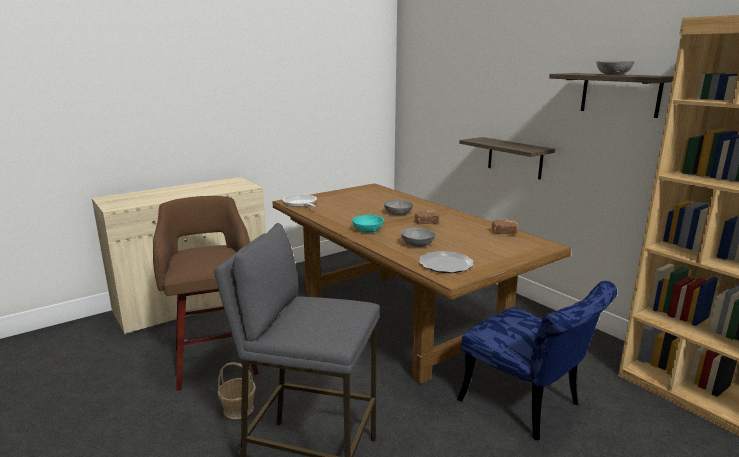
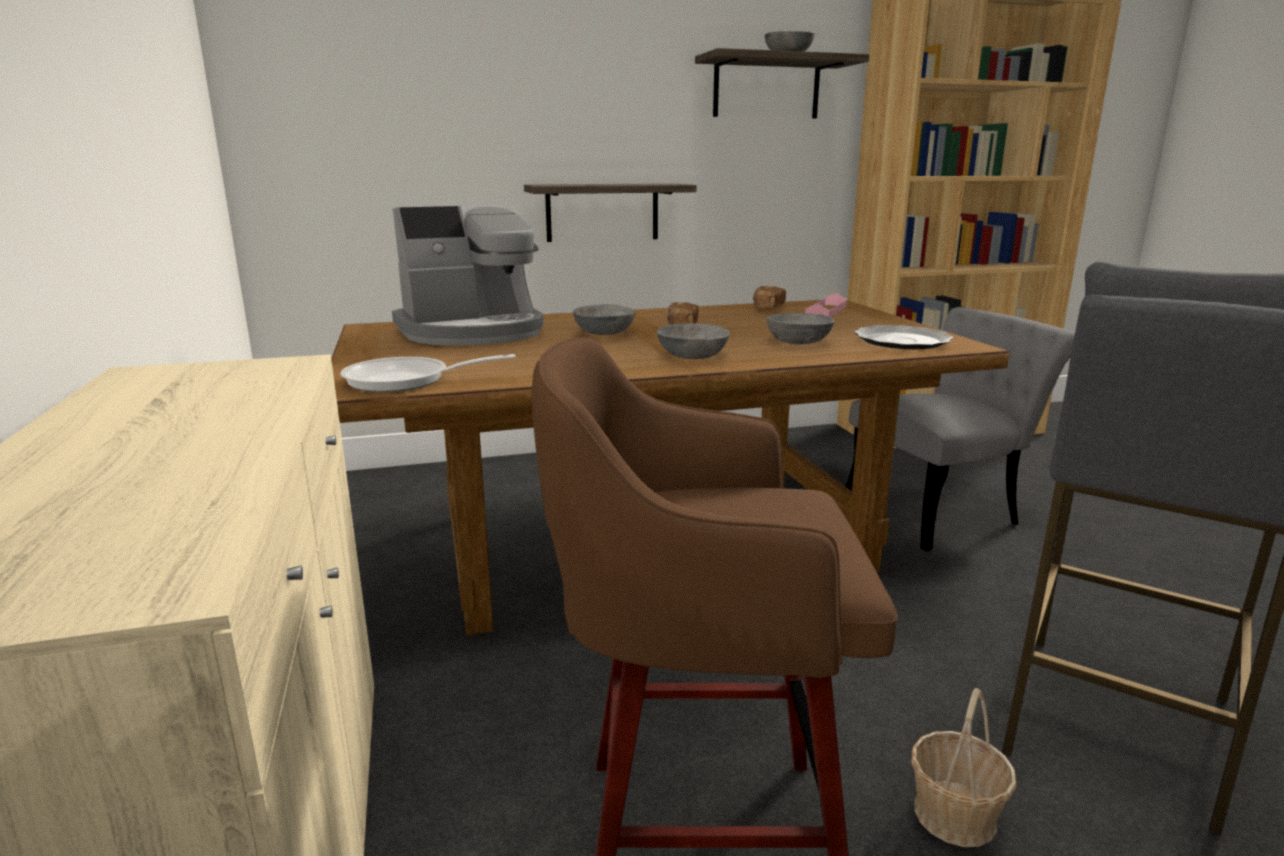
camera: 70 degrees left, 0 degrees up
(368, 230) = (691, 356): turquoise bowl -> grey bowl
(379, 198) = (473, 331): none -> coffee machine
(515, 245) = (826, 311): none -> pink tray
(528, 406) = (942, 511): blue chair -> grey chair

